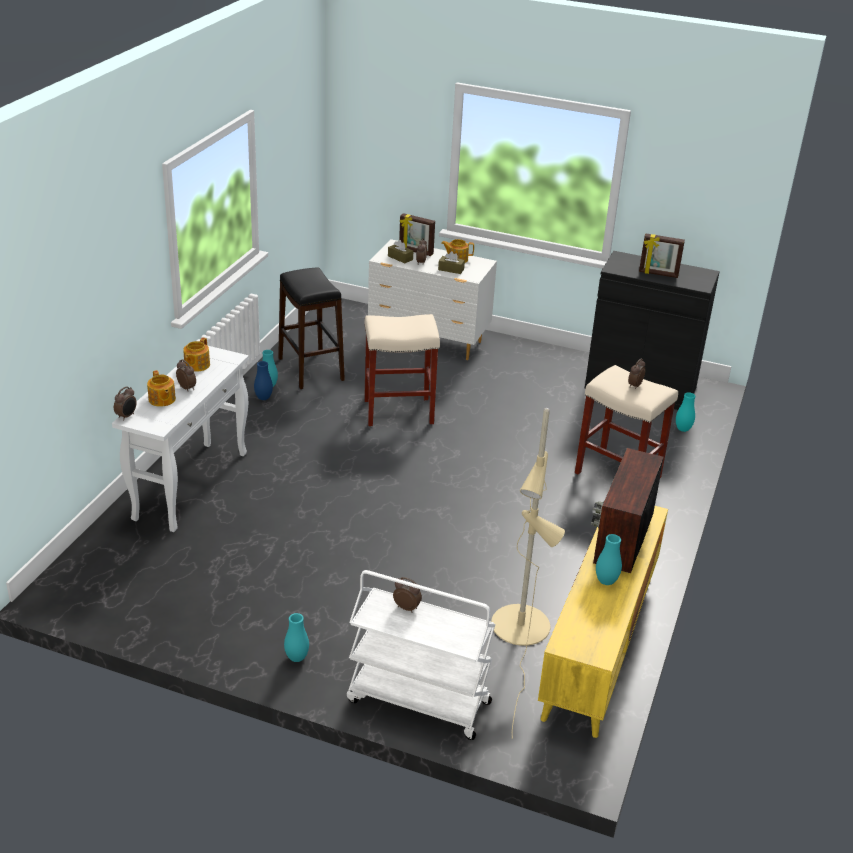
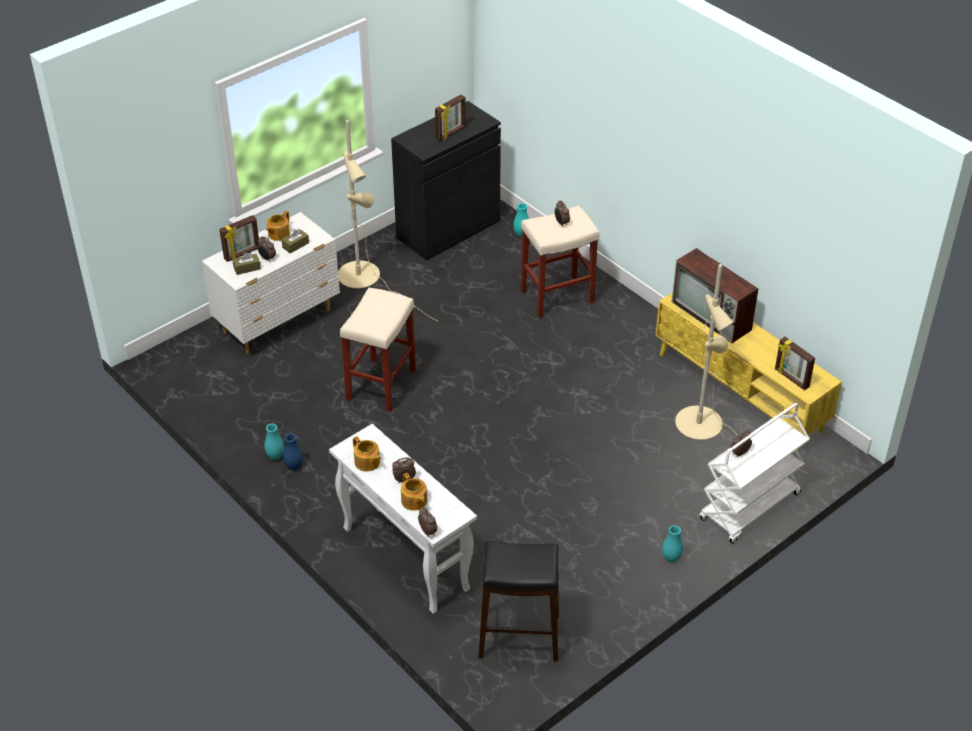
camera: 60 degrees left, 10 degrees up
(162, 400) = (414, 501): teapot -> teapot turned 60 degrees clockwise
(310, 369) = (266, 417): black stool -> black stool (518, 636)
(526, 366) = (366, 279): none -> beige floor lamp
(576, 625) = (791, 378): none -> picture frame
(606, 581) = (754, 345): turquoise vase -> none

